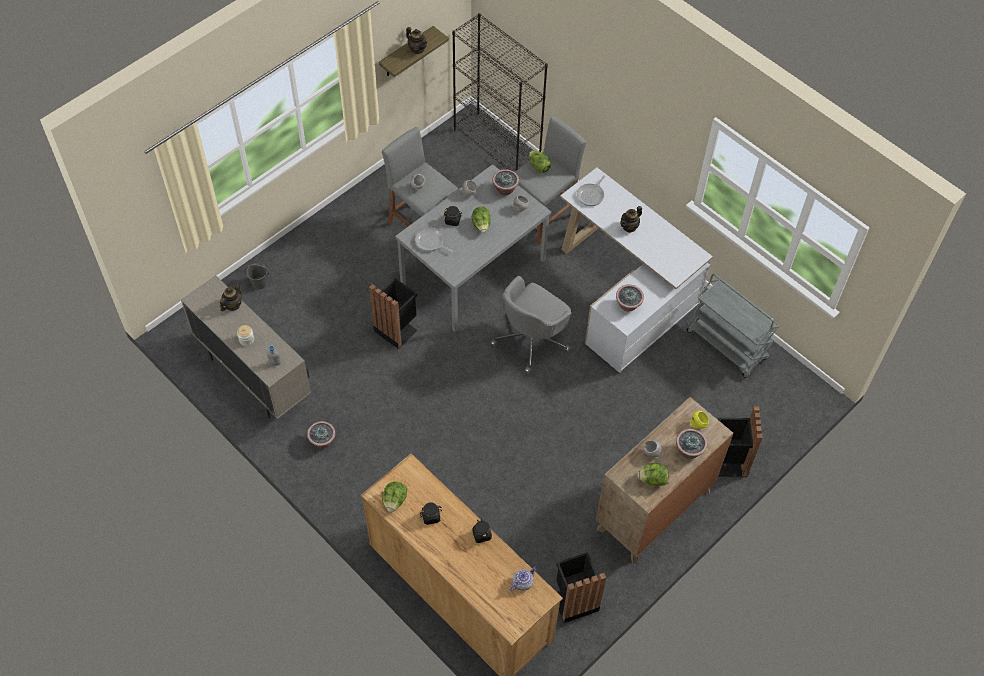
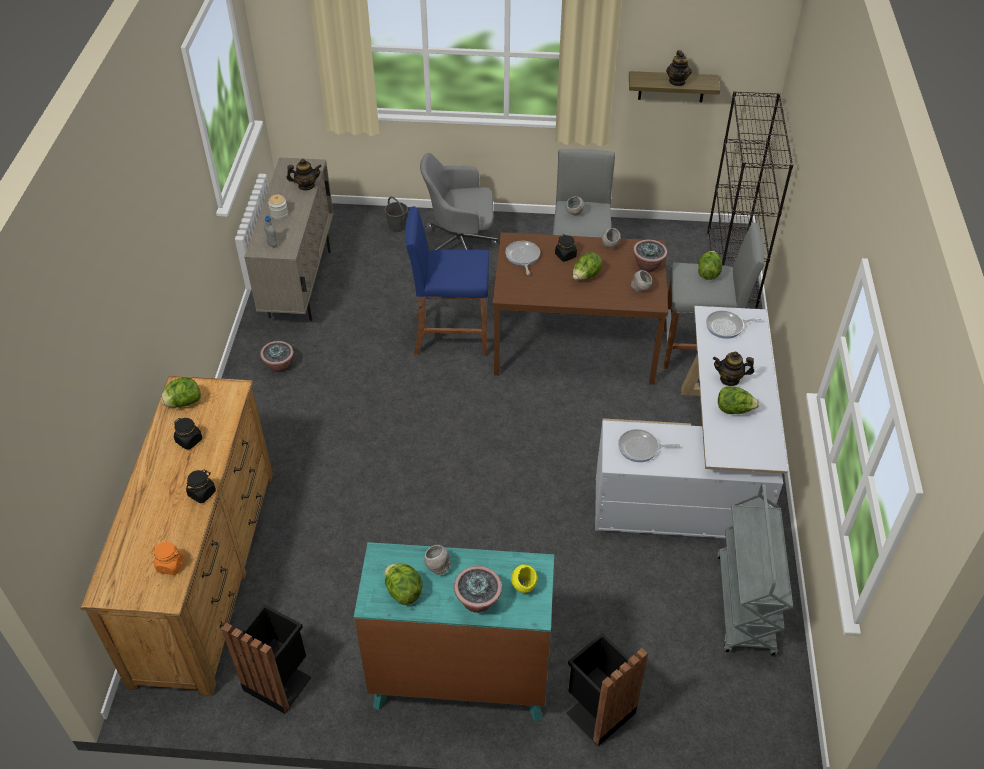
camera: 50 degrees right, 10 degrees down
(396, 329) = (450, 335): black trash can -> blue stool
(473, 272) = (574, 345): grey dining table -> brown dining table
(522, 582) = (170, 565): teapot -> orange jar
(532, 339) = (552, 435): grey office chair -> grey office chair (460, 247)
(628, 305) = (640, 448): potted plant -> frying pan
(652, 243) = (734, 409): none -> lettuce
(654, 510) = (460, 680): brown dresser -> turquoise dresser

